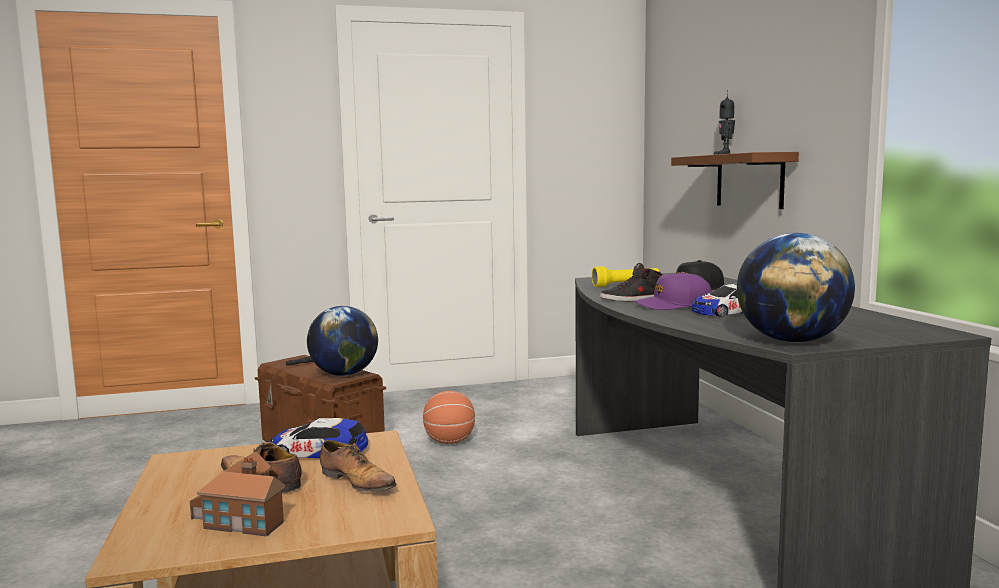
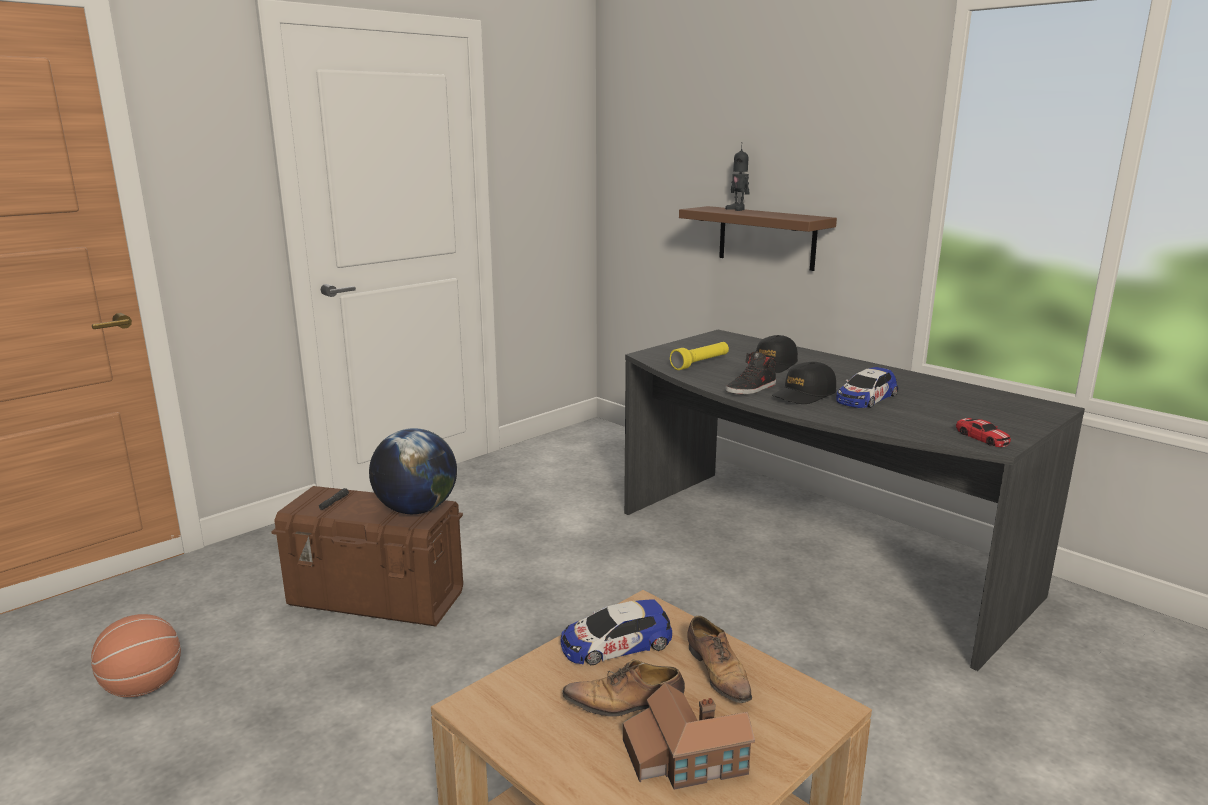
camera: 30 degrees left, 10 degrees up
(357, 482) = (718, 673): shoe -> shoe turned 60 degrees clockwise
(450, 441) = (510, 552): basketball -> basketball (144, 687)
(673, 306) = (804, 395): purple cap -> black cap
(791, 341) = (982, 437): globe -> toy car

